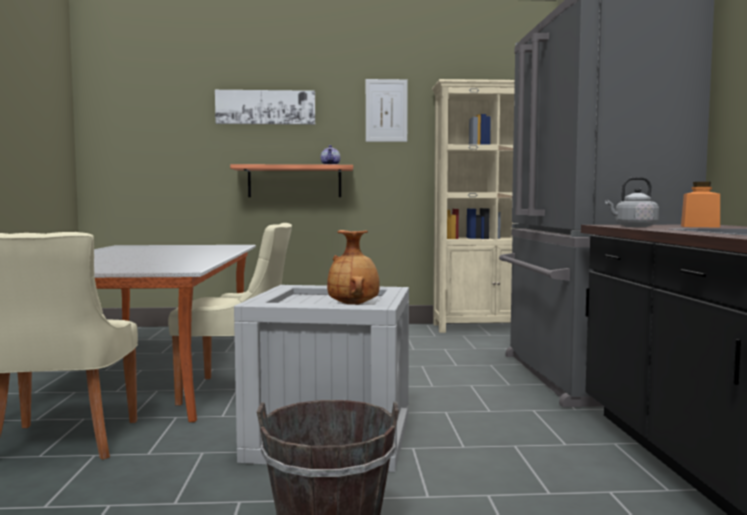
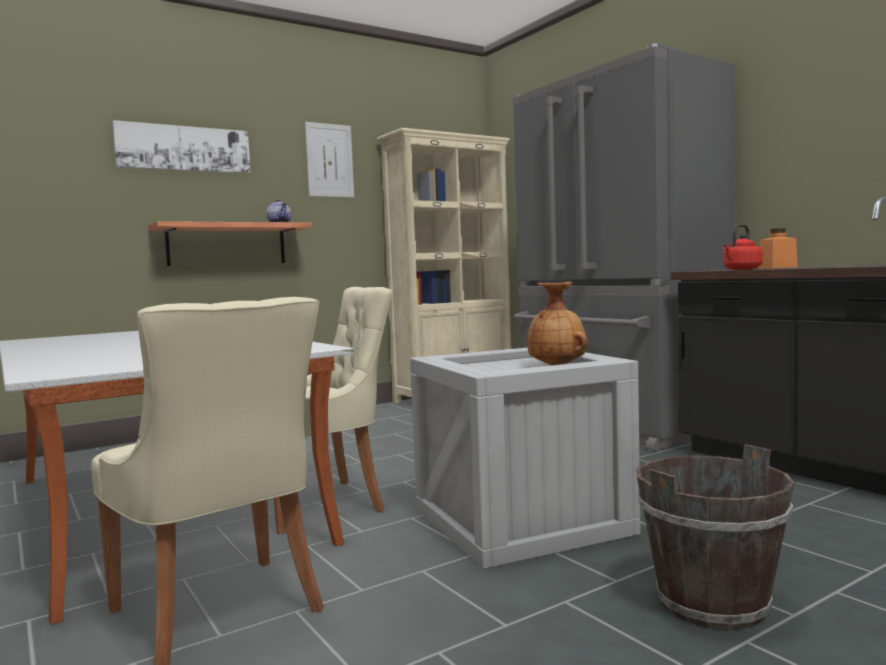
camera: 30 degrees left, 0 degrees up
(633, 226) = (741, 269): grey kettle -> red kettle

